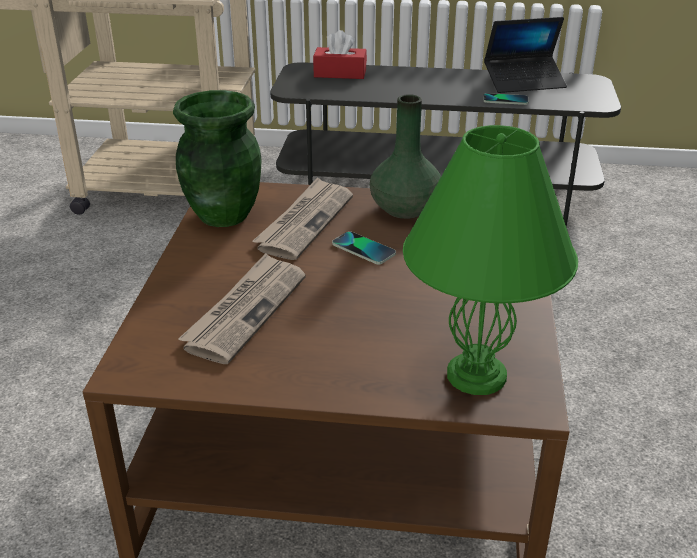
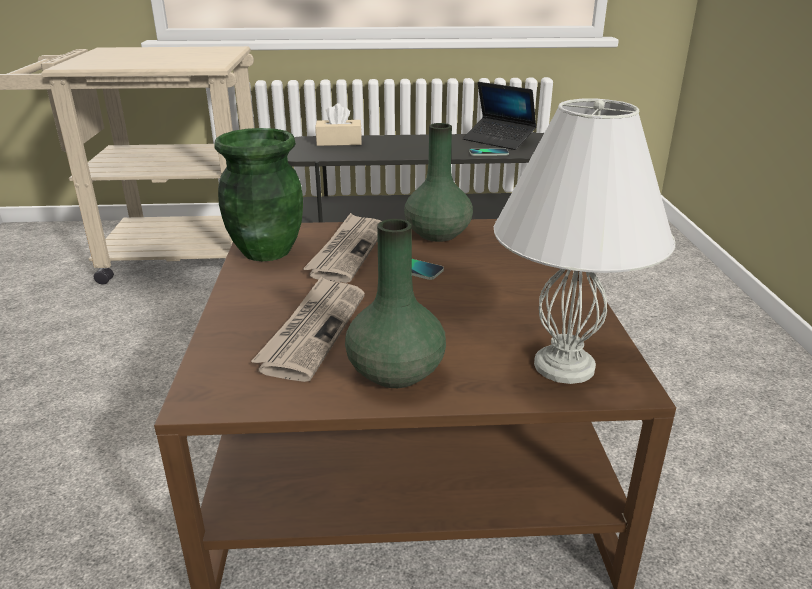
camera: 10 degrees left, 5 degrees down
(309, 365) = (395, 373): none -> green vase
(340, 73) = (339, 142): red tissue box -> beige tissue box
(474, 375) = (562, 366): green table lamp -> white table lamp
(524, 82) = (498, 140): laptop -> laptop turned 60 degrees clockwise

